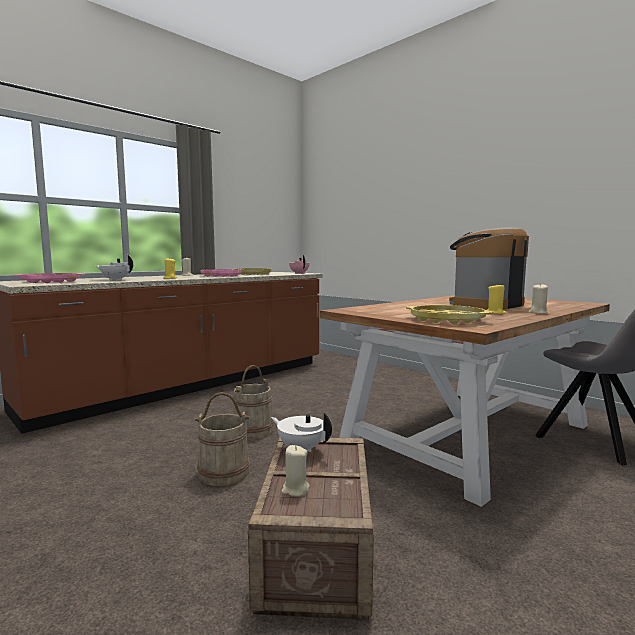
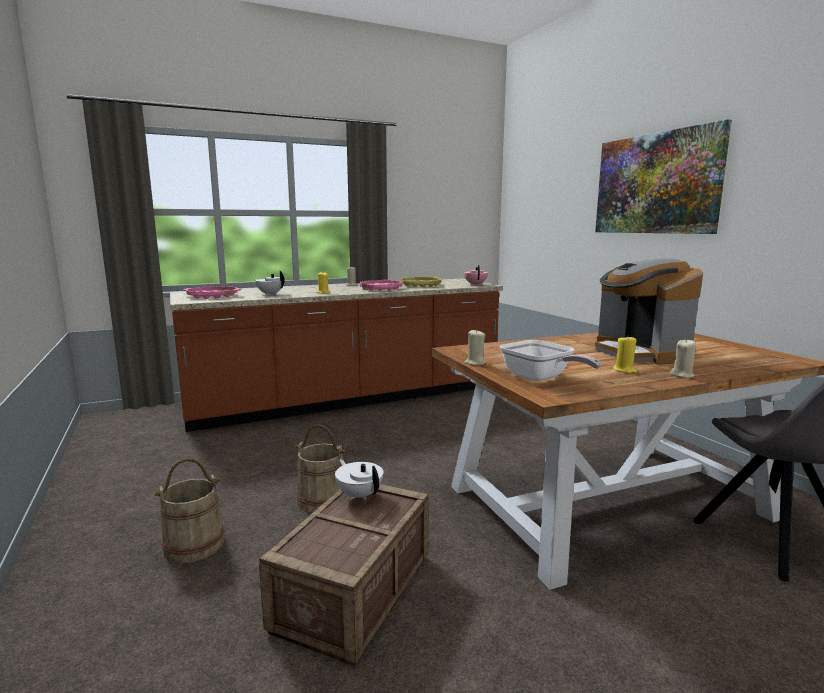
camera: 20 degrees right, 5 degrees up
(253, 430) = (375, 460): beige bucket -> beige bucket (194, 545)
(295, 490) = (322, 535): beige candle -> beige candle (475, 363)
(445, 187) = (655, 184): none -> picture
(447, 320) = (540, 378): yellow tray -> frying pan
(485, 305) = (640, 353): coffee machine -> coffee machine turned 90 degrees counterclockwise

